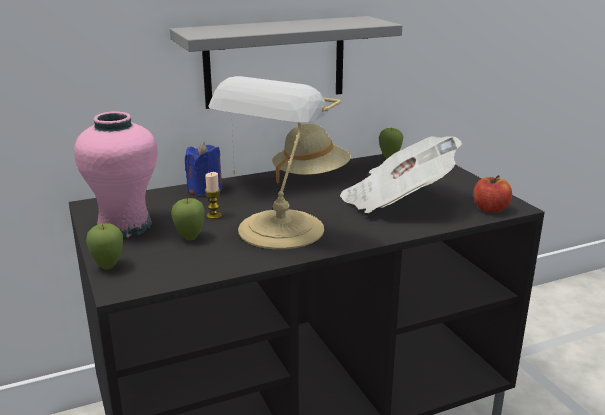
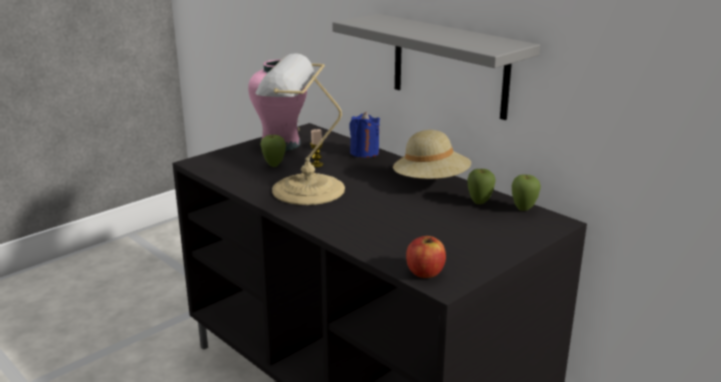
camera: 70 degrees right, 0 degrees up
(108, 266) = (221, 154): apple -> apple (479, 203)
(396, 201) = (404, 225): newspaper -> none

